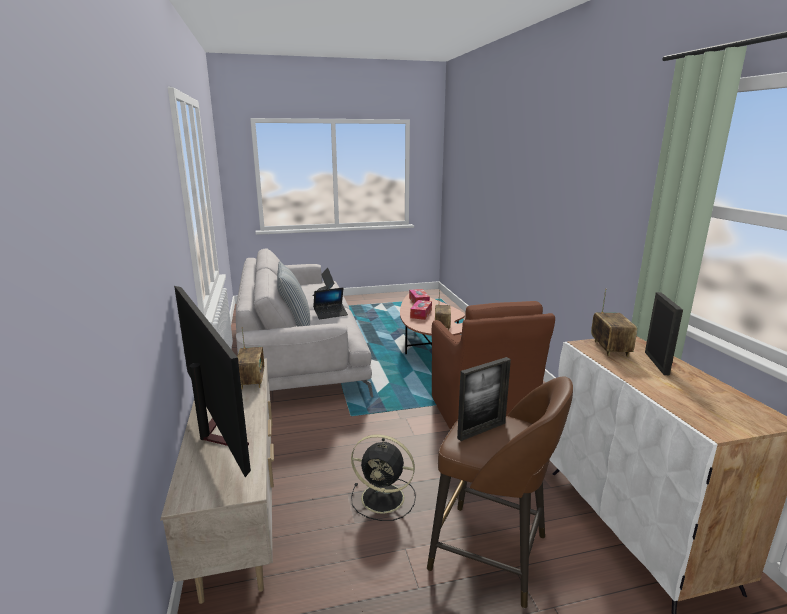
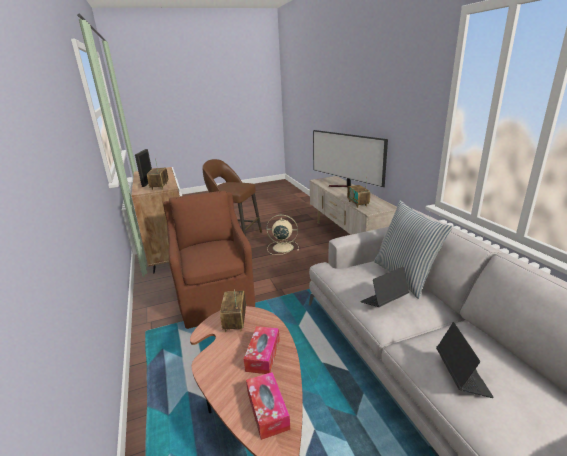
camera: 175 degrees right, 5 degrees up
(384, 498) = (282, 247): black fan -> beige fan
(481, 430) = (237, 185): picture frame -> none

